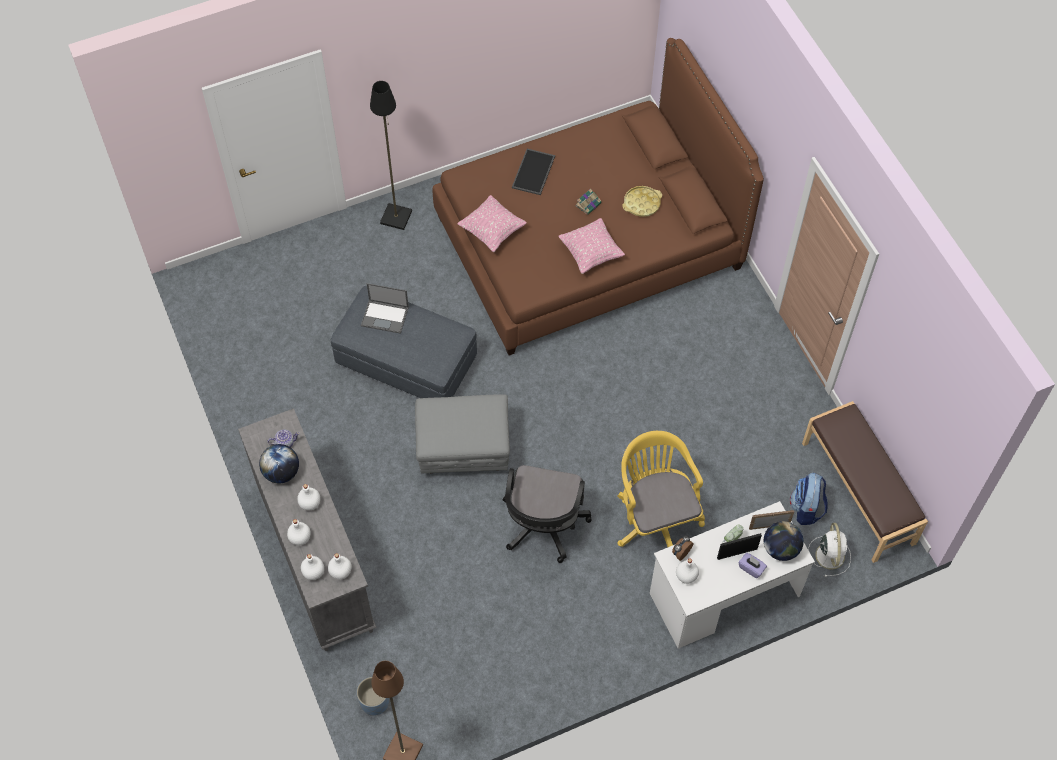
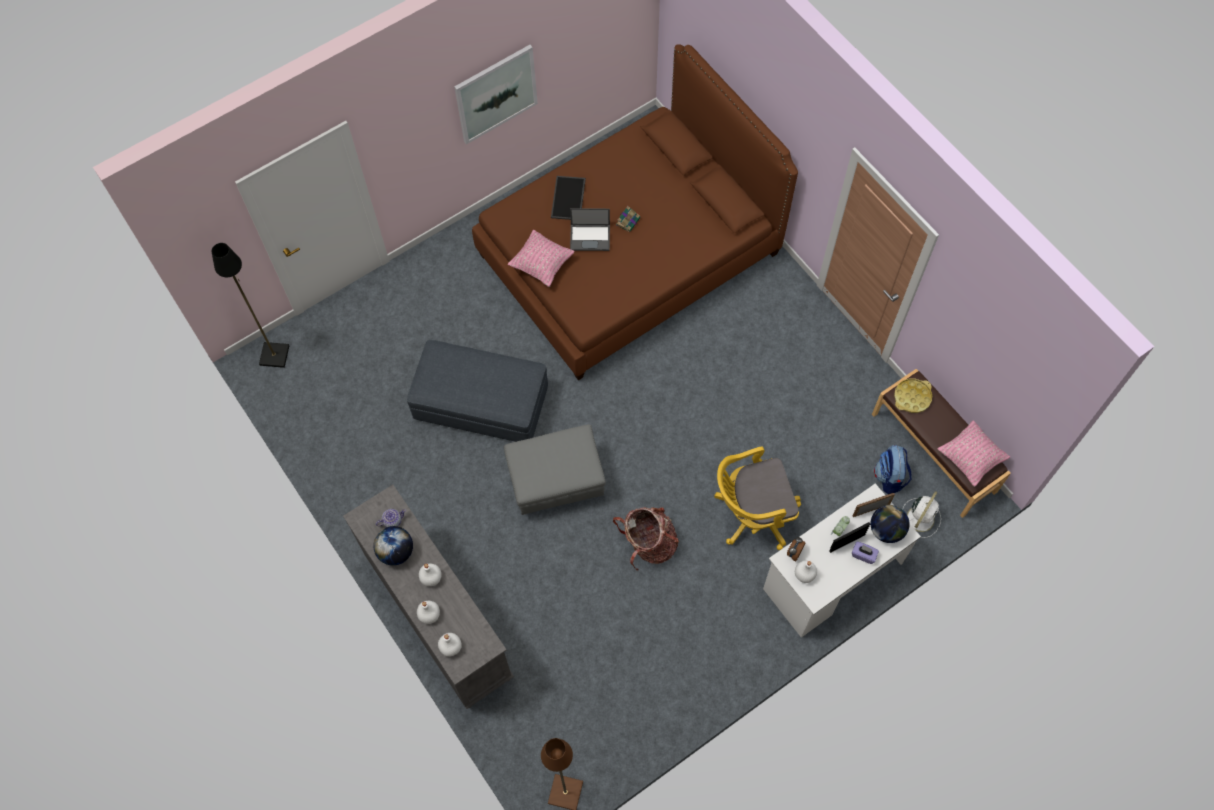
camera: 10 degrees left, 5 degrees up
(341, 571) = (477, 641): white bottle -> none
(374, 702) = (527, 749): blue planter -> none
(385, 316) = (456, 367): laptop -> laptop (590, 237)
(396, 217) = (440, 261): black floor lamp -> black floor lamp (275, 355)
(478, 54) = (496, 94): none -> picture
(543, 527) = (648, 544): black office chair -> backpack
(591, 253) = (641, 270): pink pillow -> pink pillow (970, 458)
(641, 203) = (678, 211): yellow tray -> yellow tray (912, 397)
(655, 518) = (751, 514): yellow office chair -> yellow office chair turned 75 degrees counterclockwise
(829, 554) = (921, 517): white fan -> white fan turned 45 degrees clockwise

